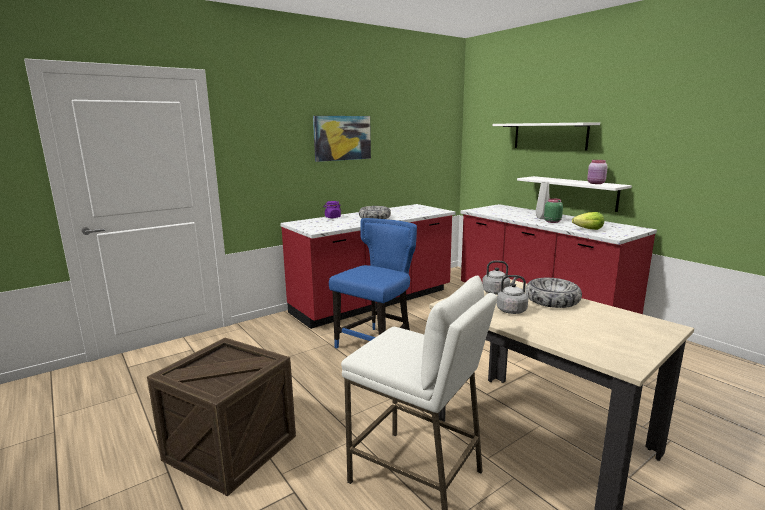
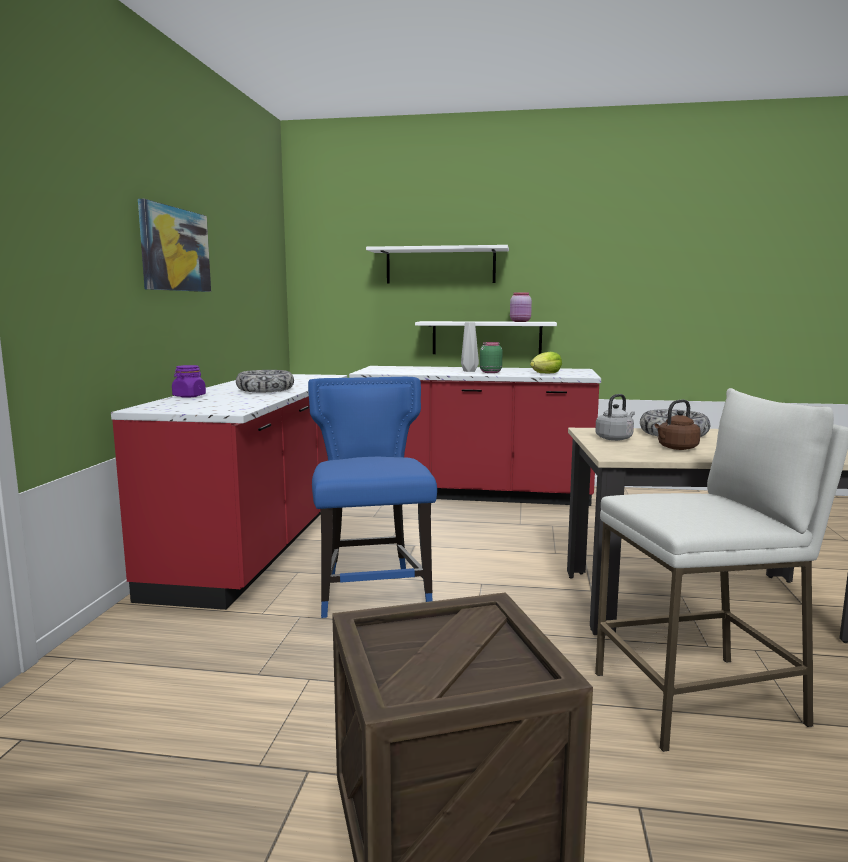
camera: 45 degrees left, 5 degrees down
(509, 310) = (676, 448): grey kettle -> brown kettle

